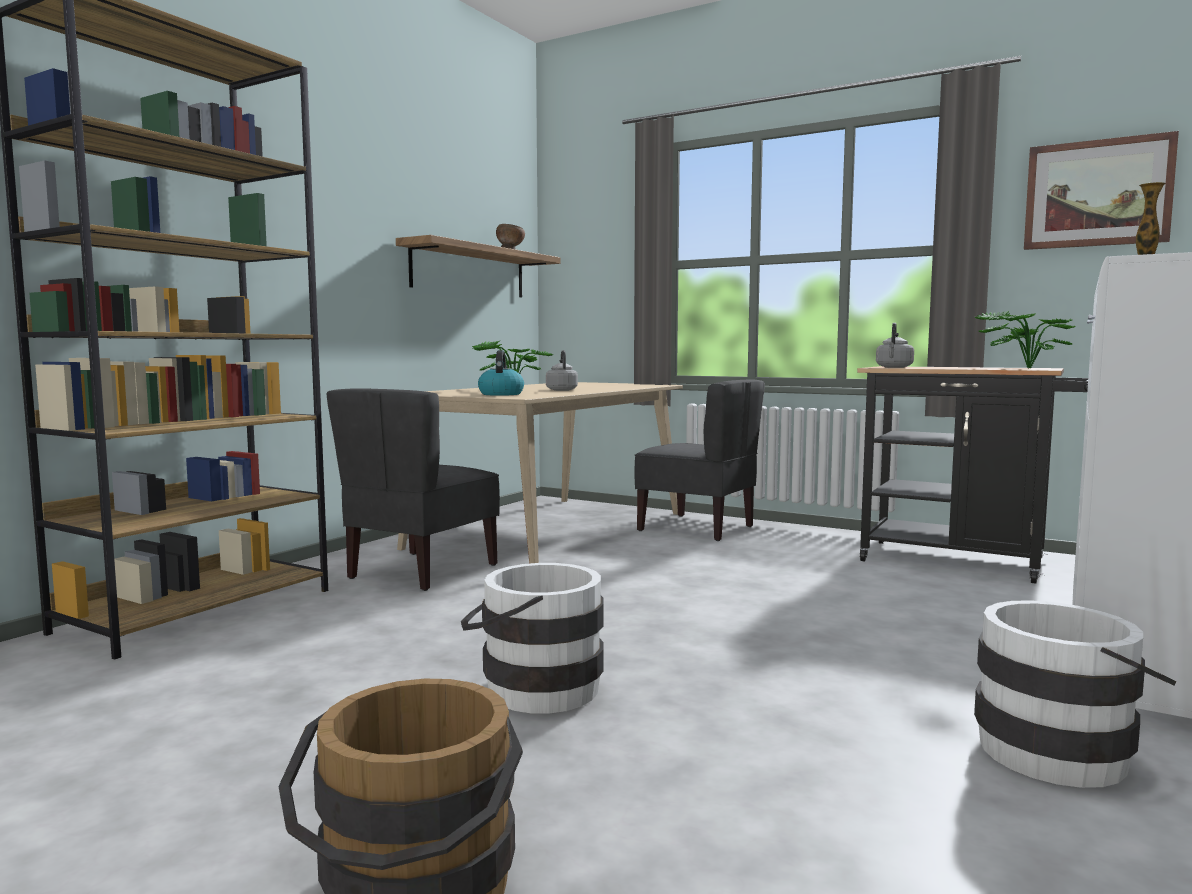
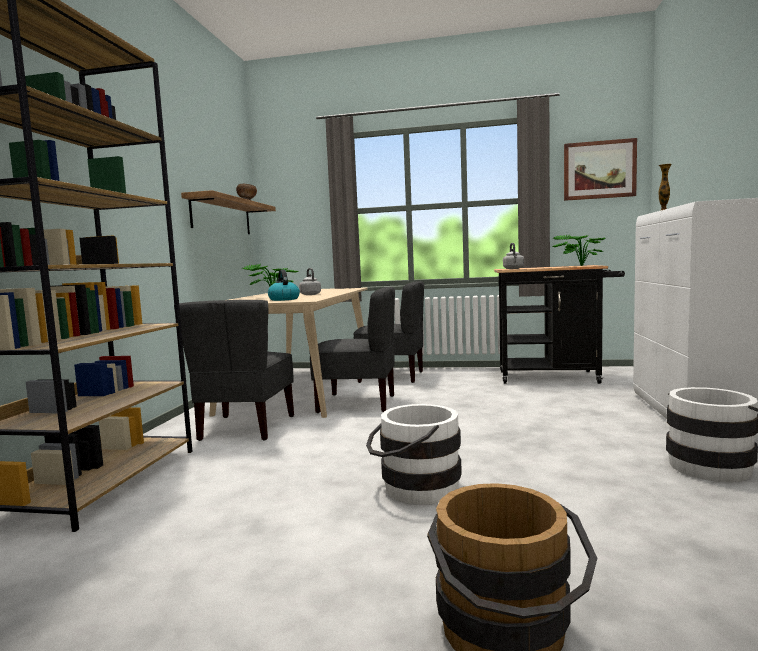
camera: 20 degrees left, 0 degrees up
(600, 560) = (357, 403): none -> grey chair

